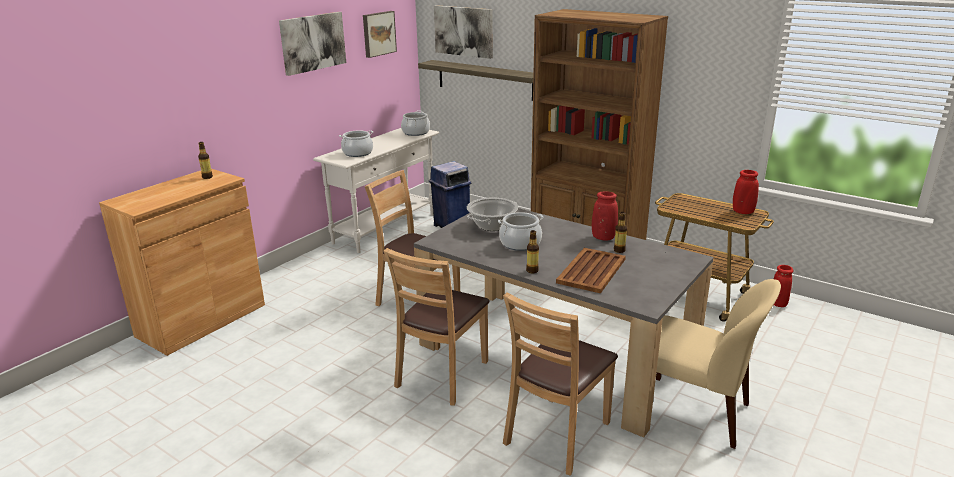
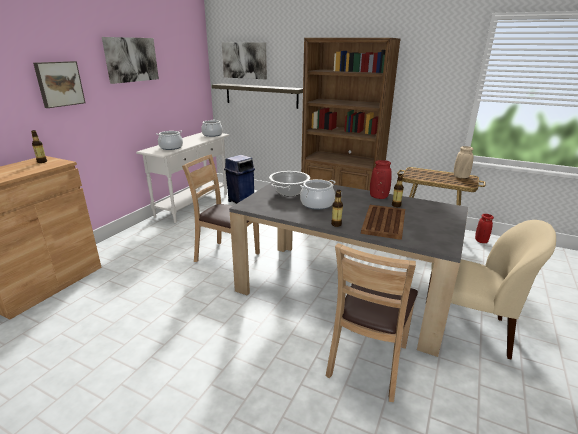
camera: 10 degrees left, 0 degrees up
(378, 33) = (181, 60): picture -> picture (59, 84)
(442, 375) = (259, 316): brown chair -> none
(742, 212) = (460, 177): red vase -> beige vase

